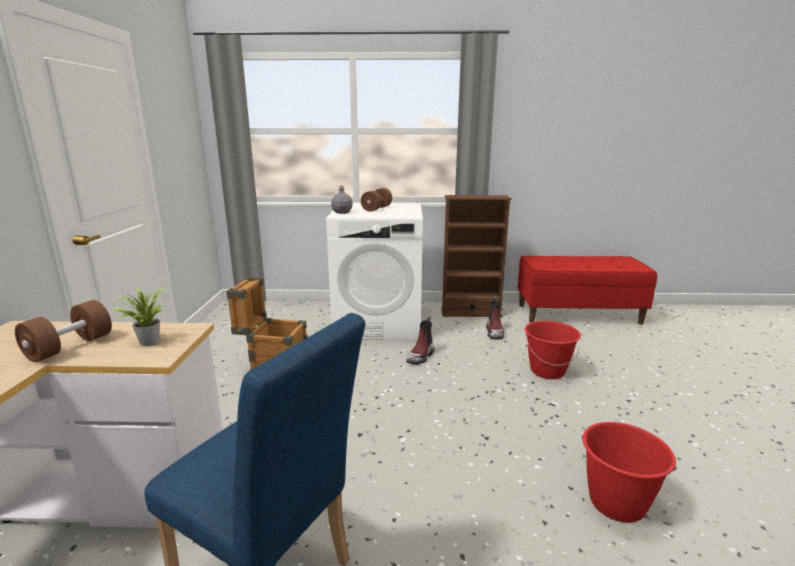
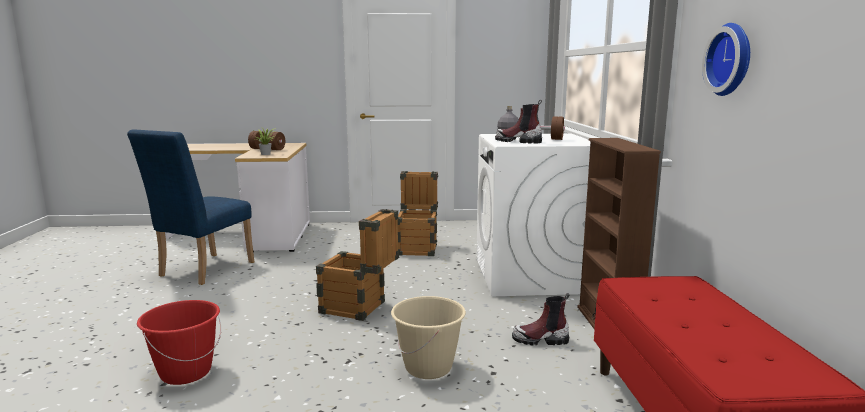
camera: 85 degrees right, 5 degrees down
(421, 356) = (451, 297): boot -> boot (518, 141)
(447, 401) = (359, 309): none -> crate
(529, 142) = (732, 59): none -> wall clock
(547, 371) = (428, 367): red bucket -> beige bucket

